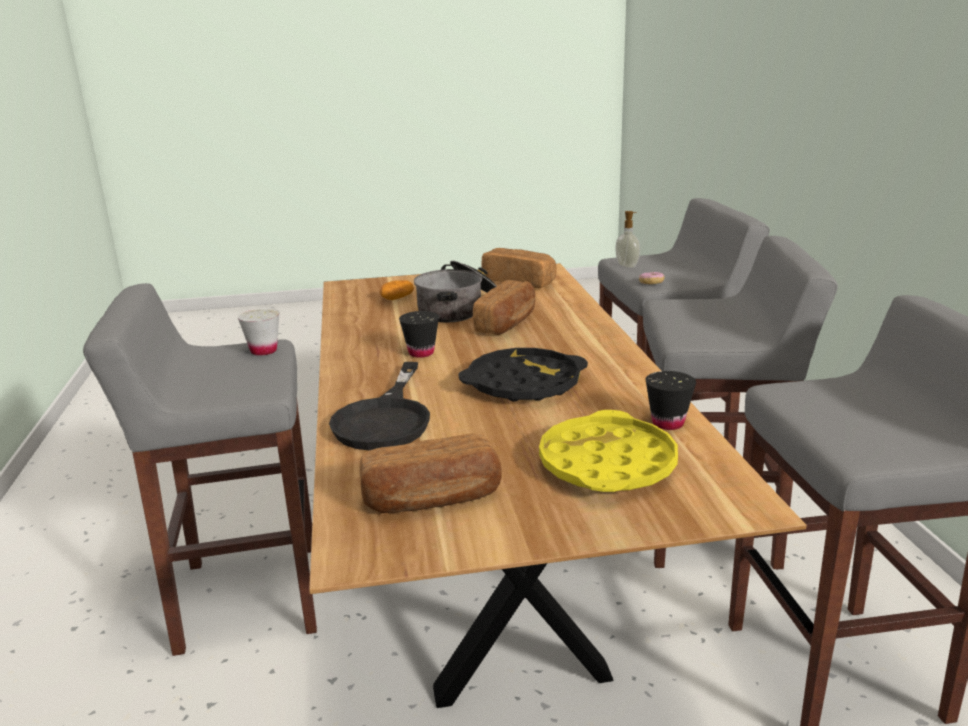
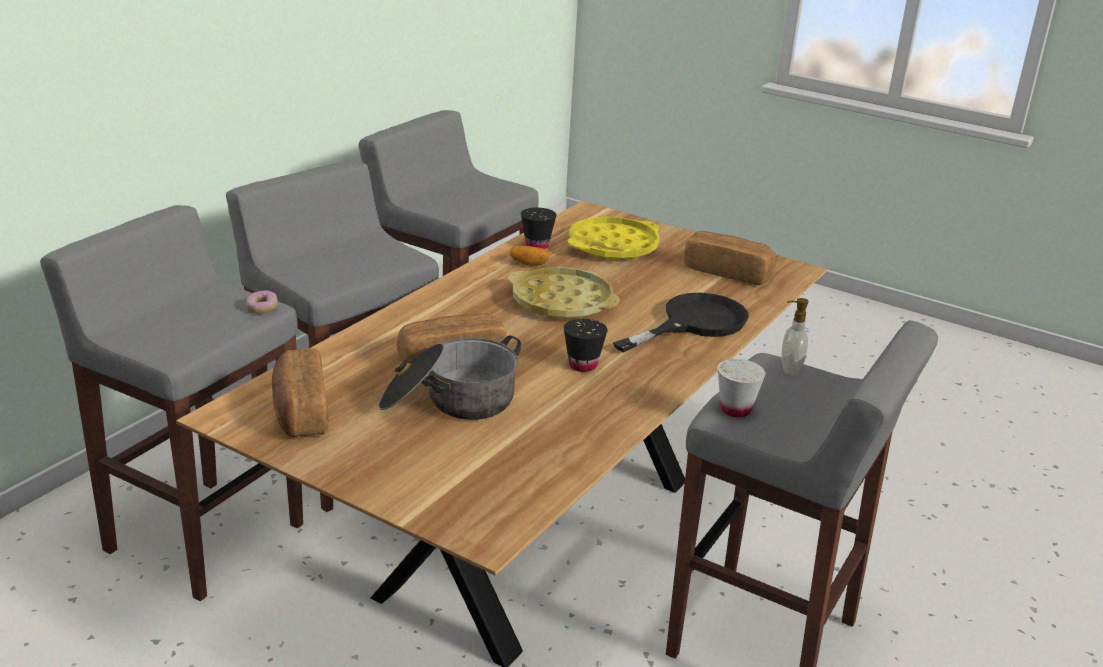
camera: 140 degrees left, 5 degrees up
(397, 298) = (474, 461): potato -> potato (529, 264)
(523, 384) = (562, 302): black tray -> yellow tray
(627, 265) = (199, 340): soap dispenser -> soap dispenser (789, 369)

